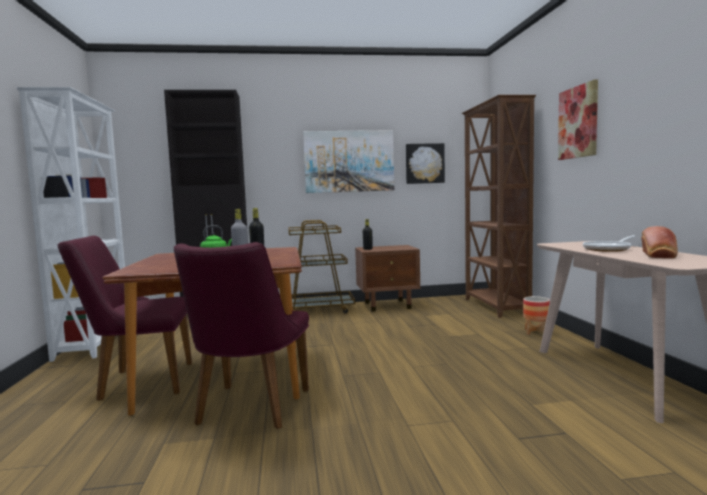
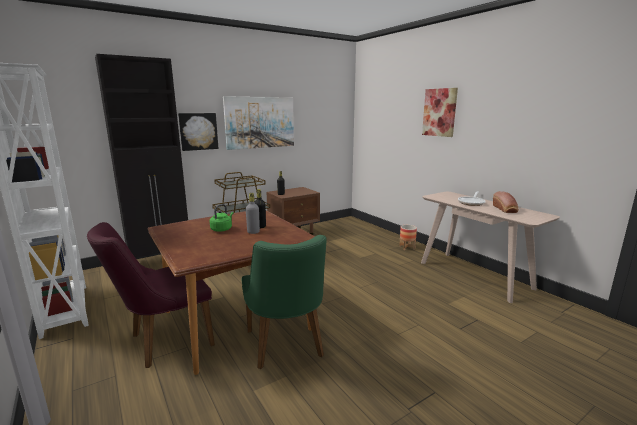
camera: 25 degrees left, 10 degrees up
(248, 411) = (286, 347): purple chair -> green chair
(424, 163) = (314, 124): picture -> picture (198, 131)
(495, 307) = (366, 228): brown bookcase -> none

